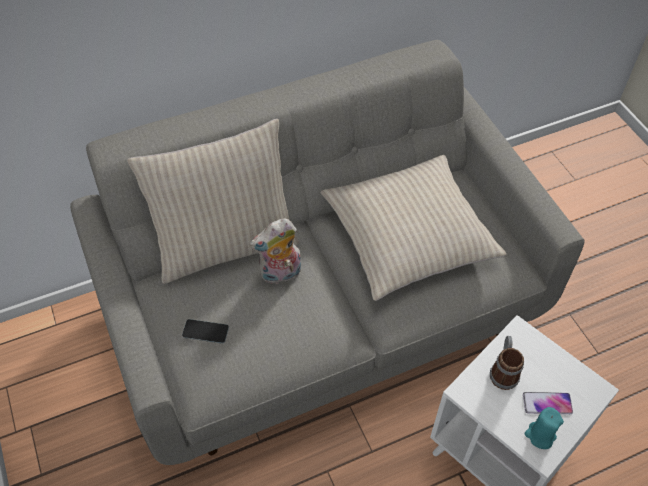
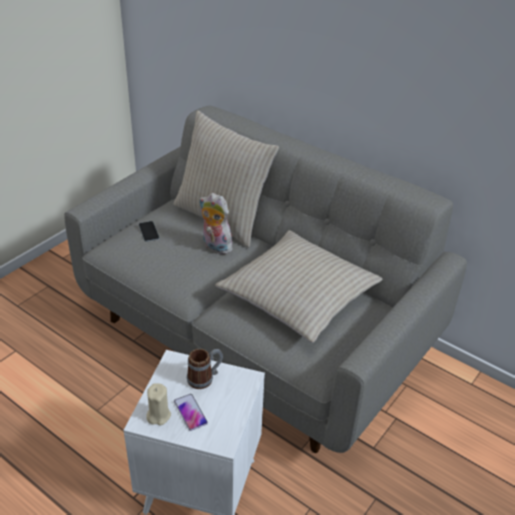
camera: 60 degrees right, 15 degrees down
(540, 435) = (158, 415): turquoise candle -> beige candle

